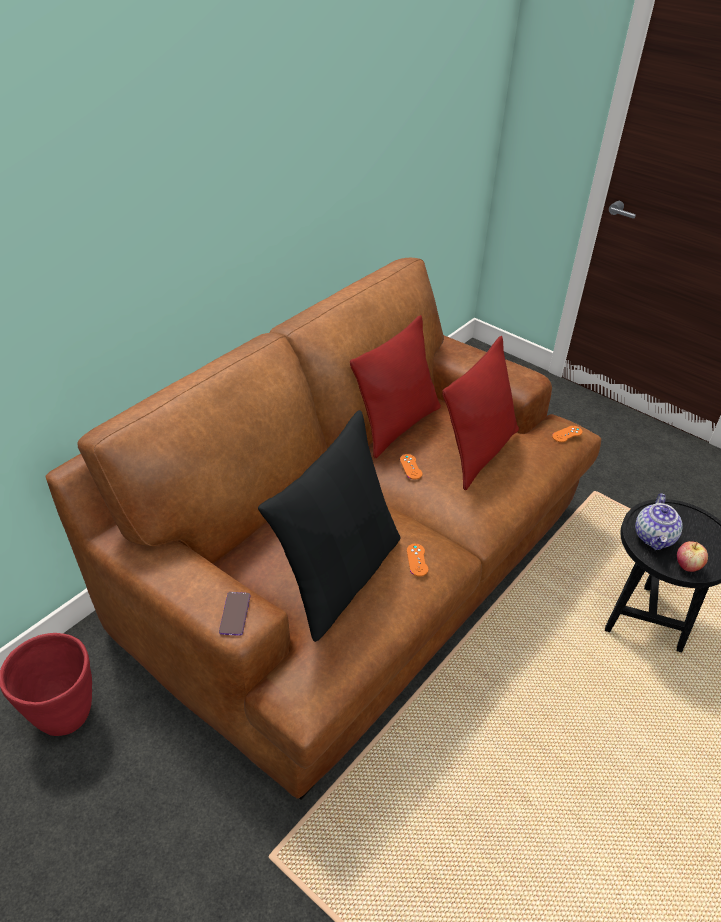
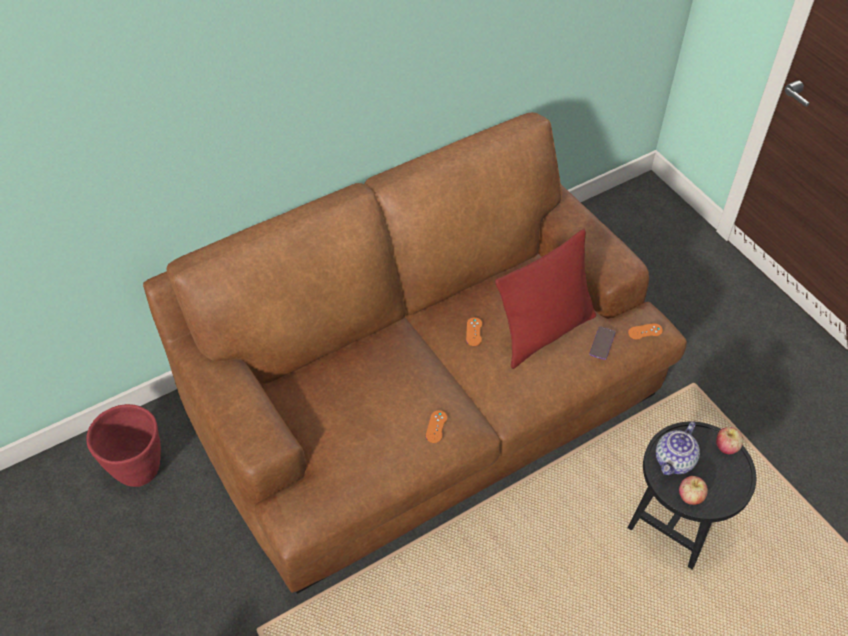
camera: 20 degrees right, 10 degrees up
(235, 614) = (258, 439): phone -> phone (602, 343)
(339, 576) = (364, 424): black pillow -> none
(397, 426) = (483, 283): red pillow -> none
(691, 515) = (726, 447): none -> apple

